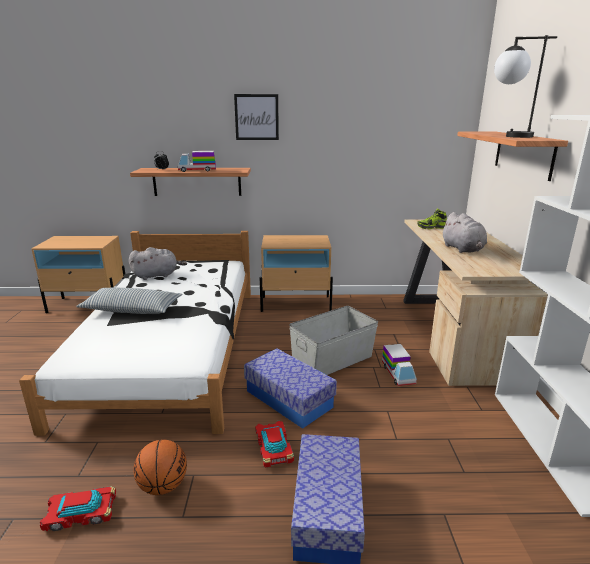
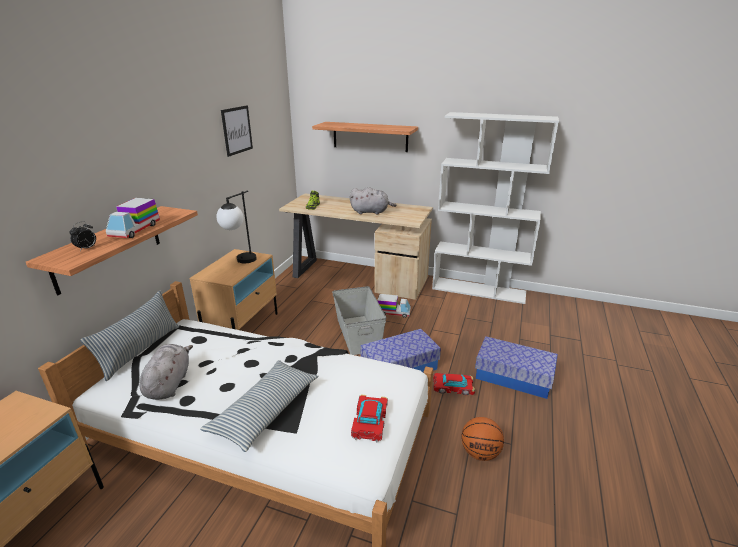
camera: 70 degrees left, 5 degrees up
(81, 513) = (501, 508): toy car -> toy car (369, 421)
(193, 259) = (140, 350): none -> pillow
(256, 117) = (155, 142): picture -> picture (237, 130)
(508, 136) = (380, 127): table lamp -> table lamp (241, 262)

